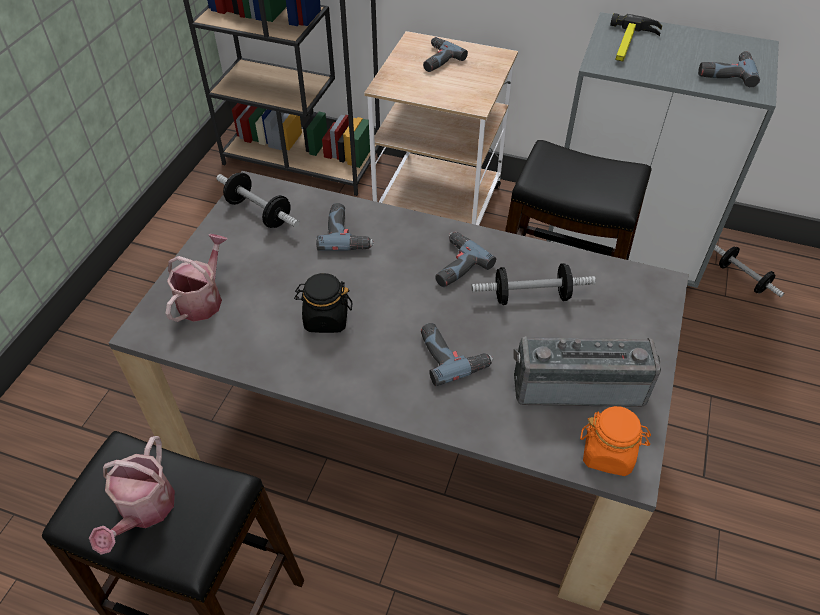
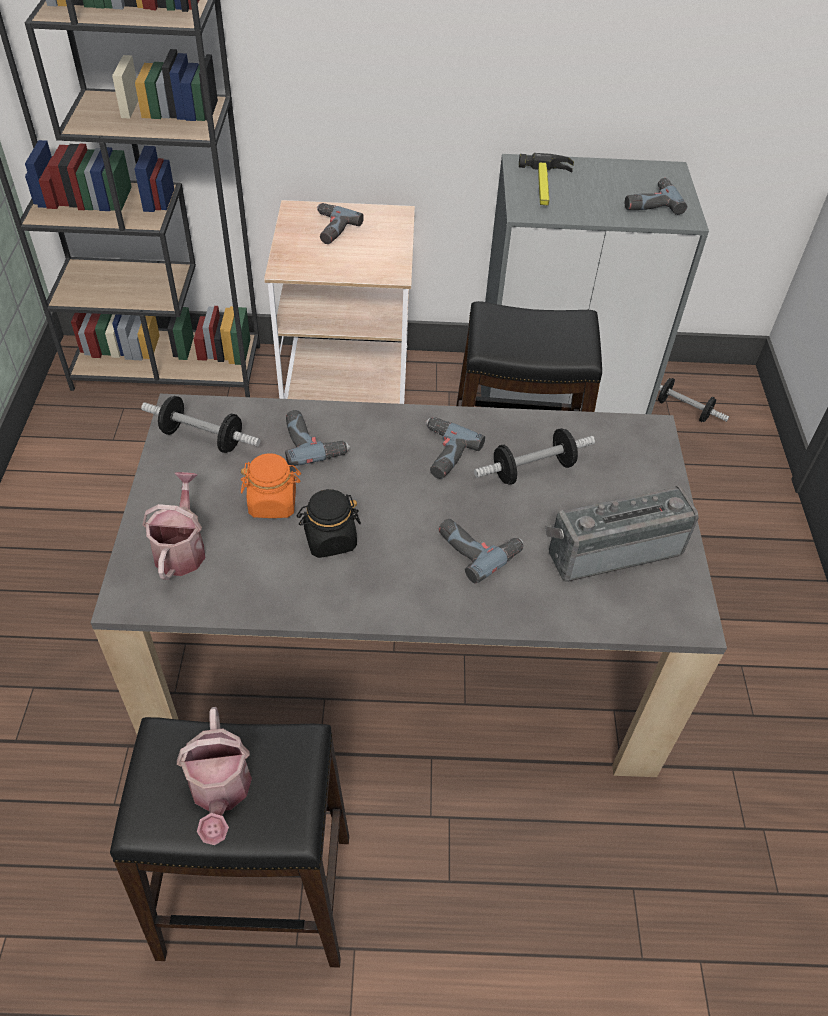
camera: 20 degrees left, 0 degrees up
(608, 453) = (666, 608): orange jar -> orange jar (273, 503)

